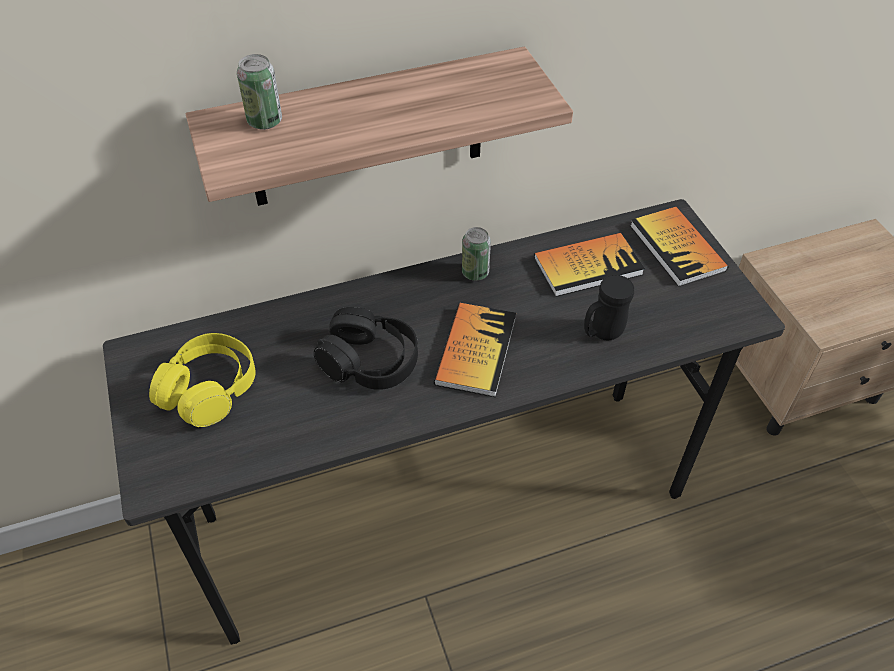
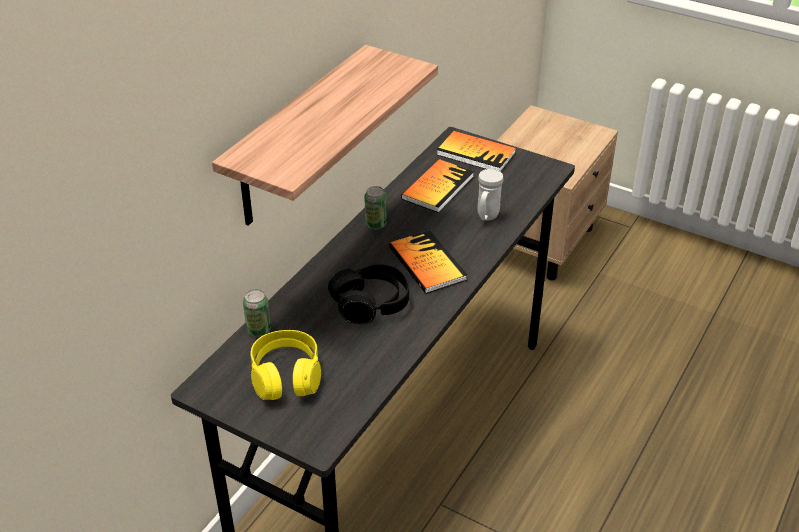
camera: 40 degrees left, 10 degrees down
(265, 121) = (272, 143): can -> can (259, 330)
(602, 333) = (486, 217): black mug -> white mug

